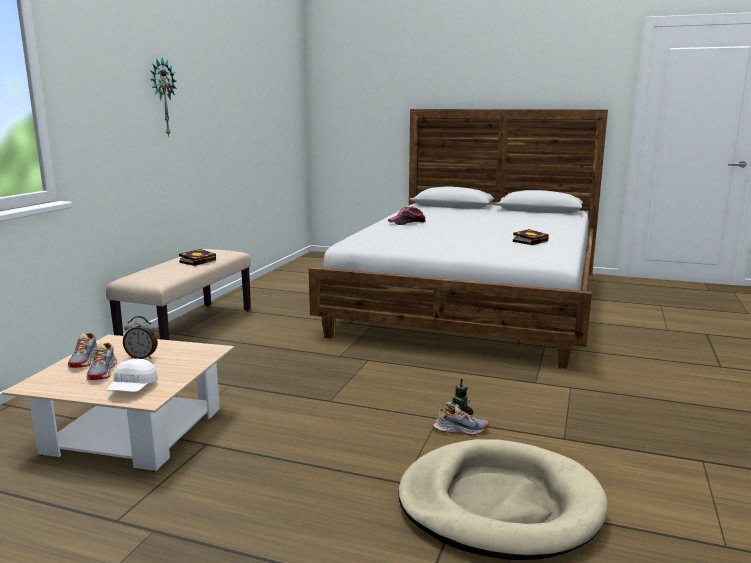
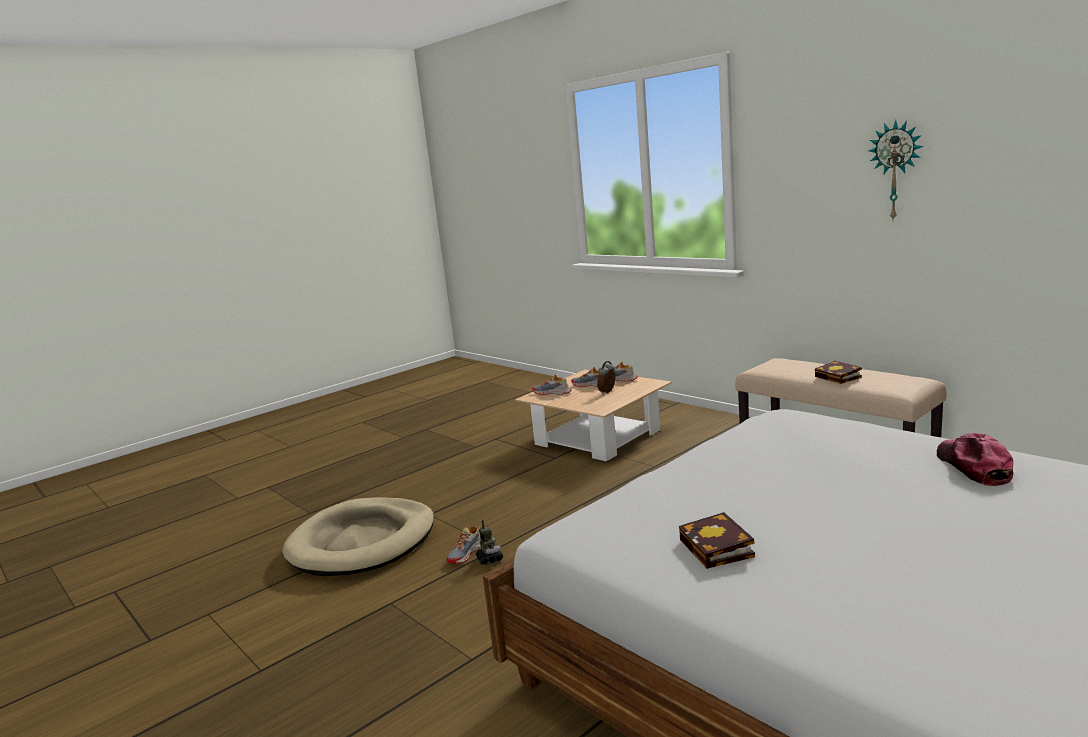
camera: 120 degrees right, 0 degrees up
(133, 389) = (552, 393): white cap -> shoe

